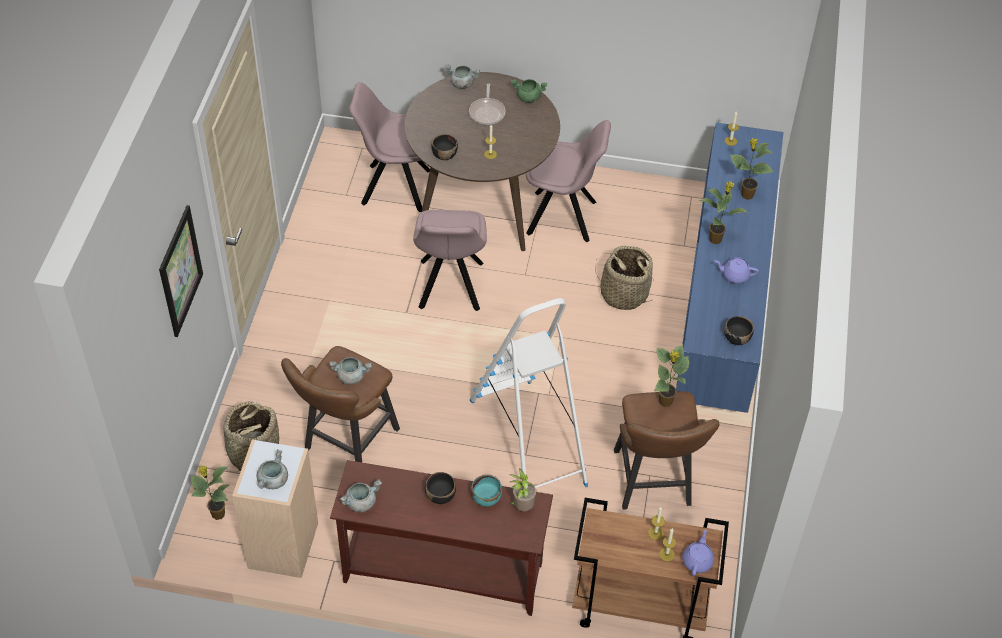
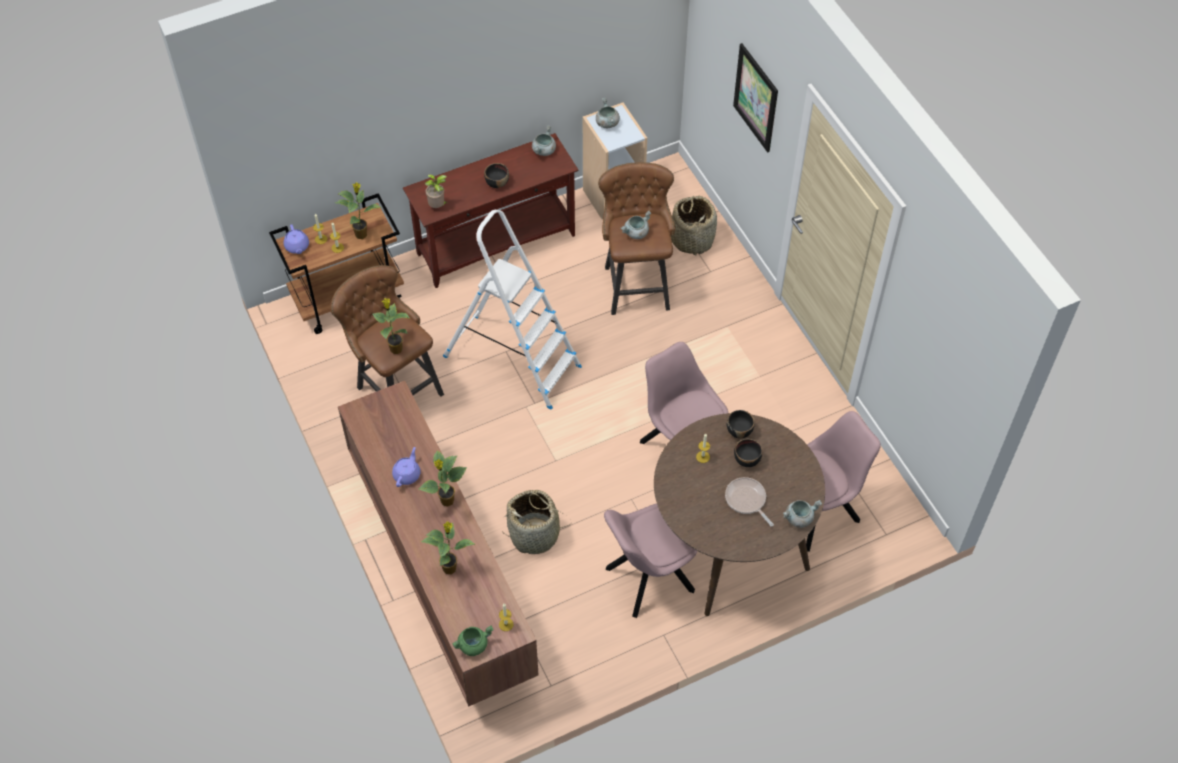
camera: 145 degrees right, 5 degrees up
(217, 514) = (674, 192): potted plant -> potted plant (362, 234)
(486, 498) = (465, 198): turquoise bowl -> none
(528, 98) = (727, 542): green cooking pot -> green cooking pot (473, 644)
(722, 310) = (440, 573): blue cabinet -> brown cabinet
(734, 275) = (407, 474): purple teapot -> purple teapot turned 45 degrees counterclockwise
(737, 338) = (369, 417): black bowl -> black bowl (747, 459)

